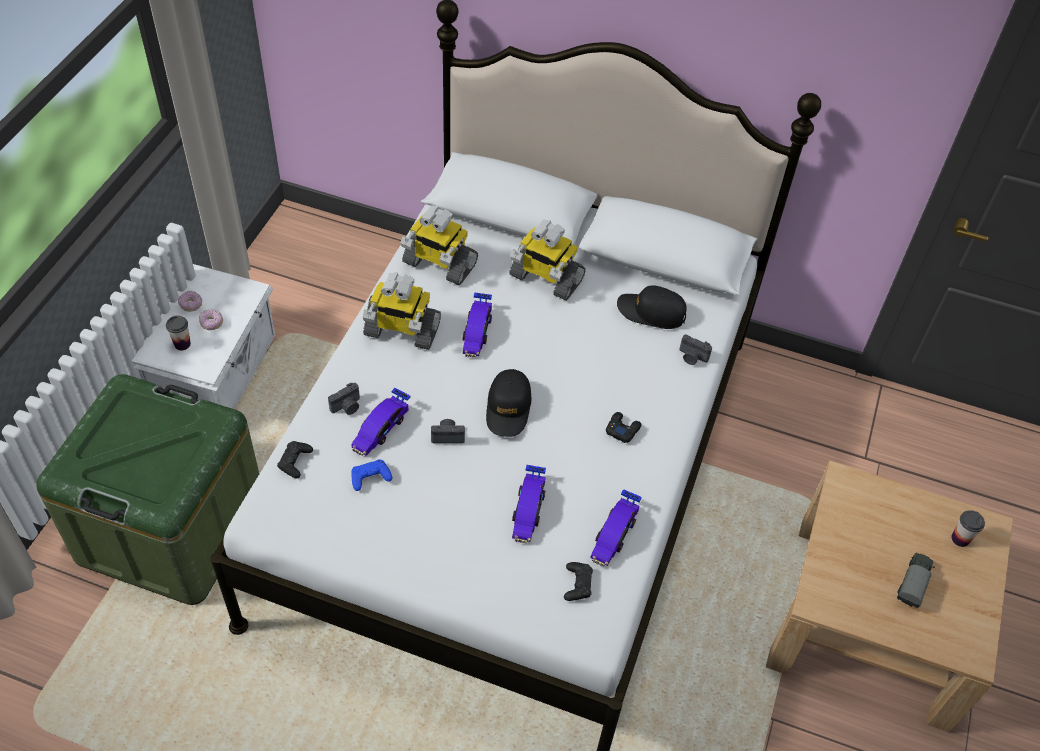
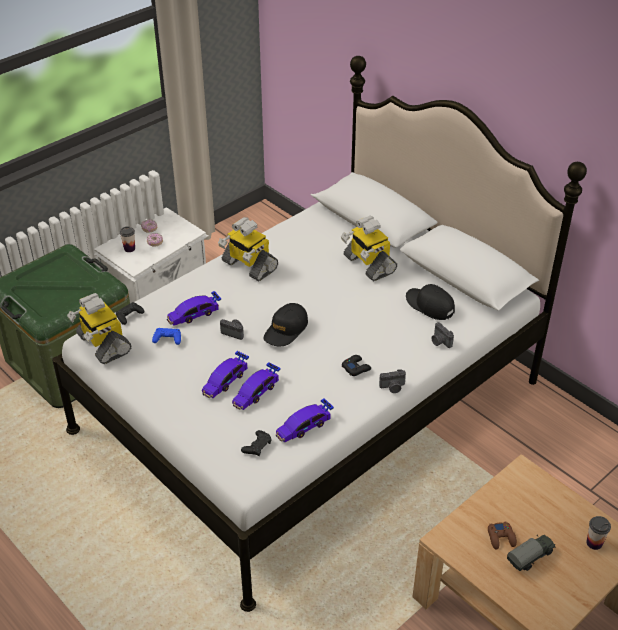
camera: 30 degrees right, 10 degrees down
(347, 407) = (183, 297): camera -> camera (392, 387)
(439, 264) = (301, 236): toy robot -> toy robot (103, 344)
(477, 331) = (297, 281): toy car -> toy car (225, 381)
(871, 573) = (501, 538): none -> brown game controller

